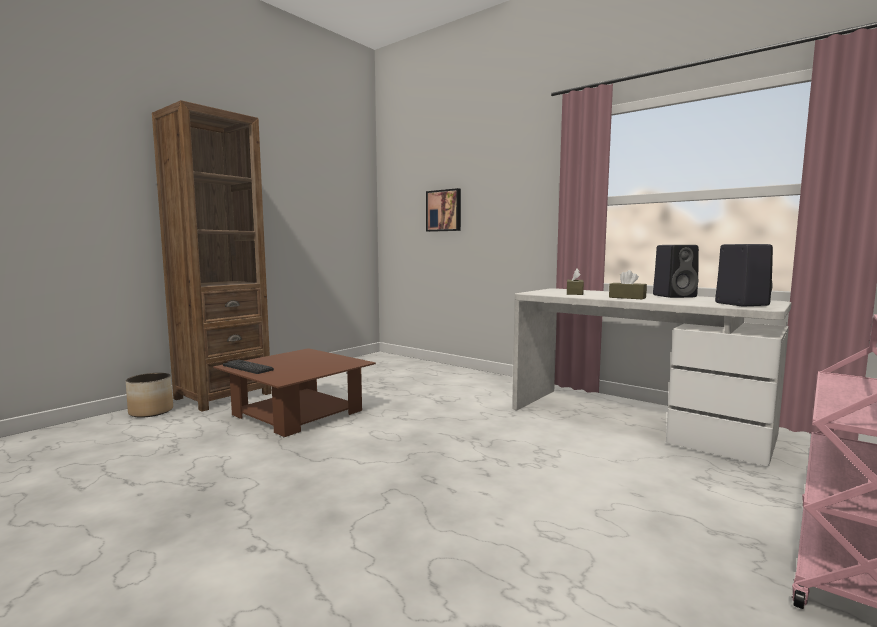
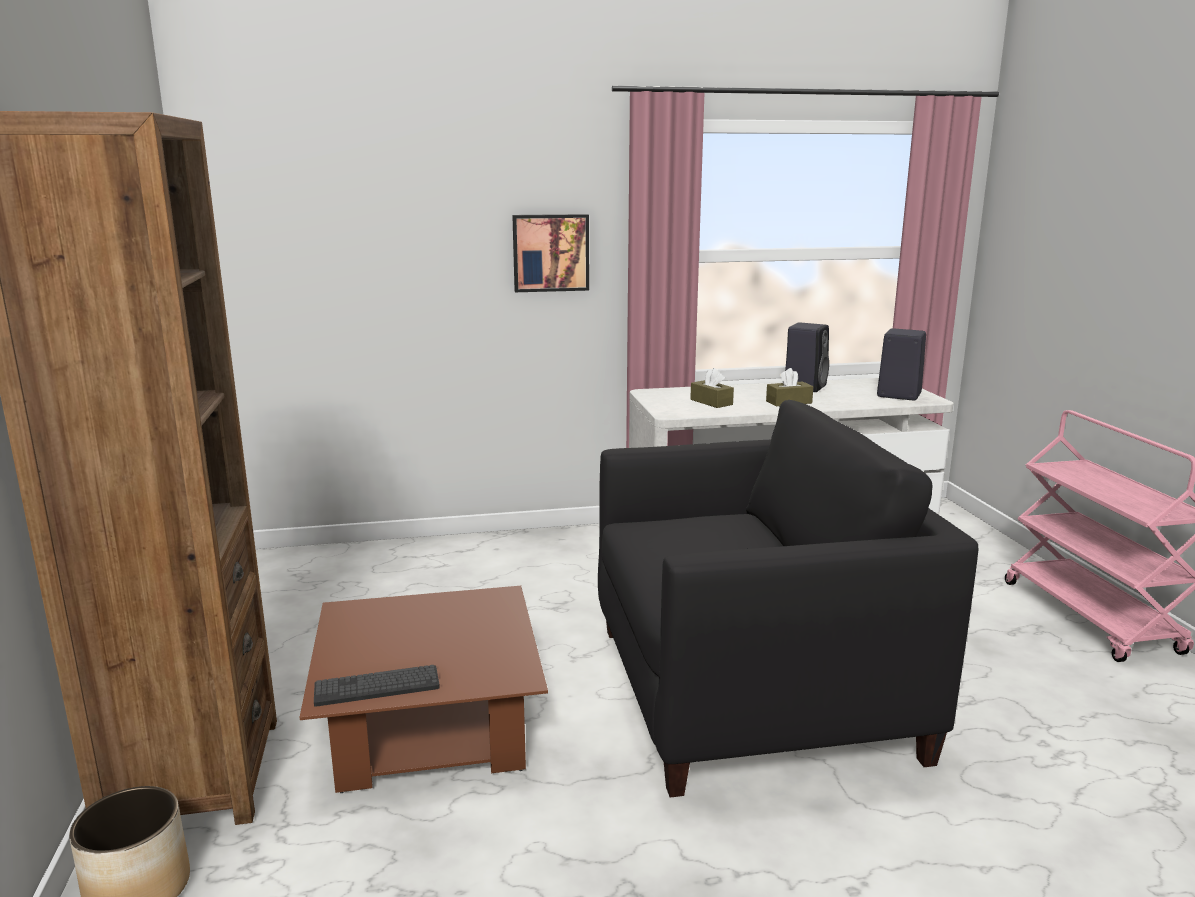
camera: 50 degrees left, 10 degrees up
(434, 462) = (750, 691): none -> black armchair
(444, 210) = (383, 262): picture -> picture (550, 252)

